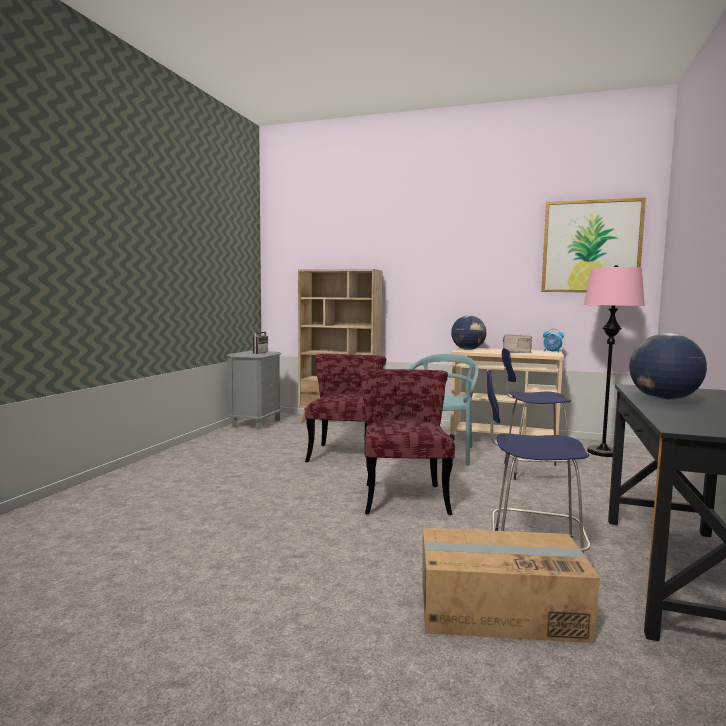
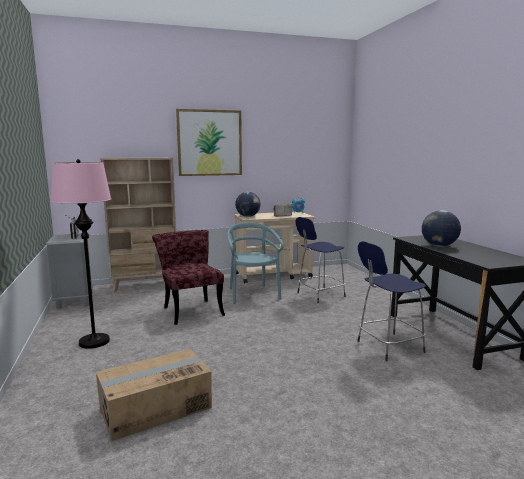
camera: 35 degrees left, 5 degrees up
(404, 495) = (276, 330): red chair -> none
(499, 609) = (414, 380): cardboard box -> cardboard box (155, 407)
(591, 246) = (314, 141): picture -> picture (209, 143)
(603, 452) = (334, 273): pink floor lamp -> pink floor lamp (94, 341)

